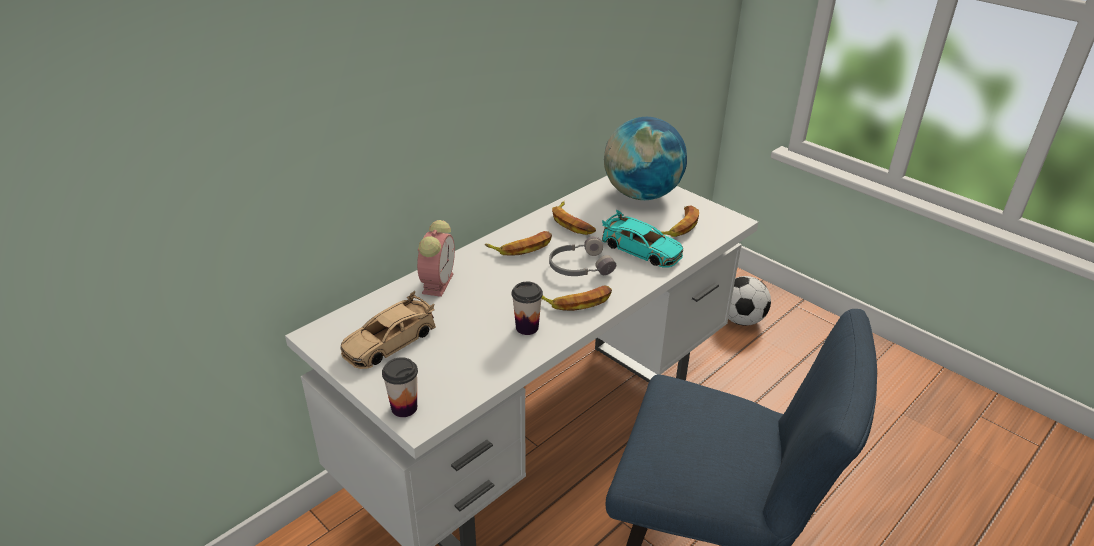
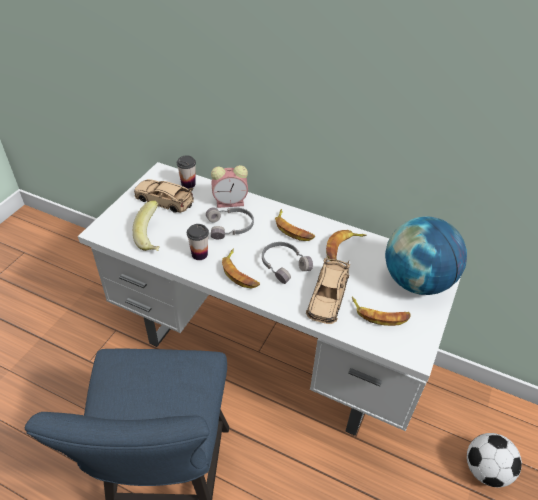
camera: 70 degrees right, 10 degrees up
(404, 408) = (108, 223): cup -> cup (188, 184)
(468, 364) = (153, 237): none -> banana
(489, 292) = (231, 227): none -> grey headphones
(641, 250) = (327, 296): turquoise toy car -> beige toy car

